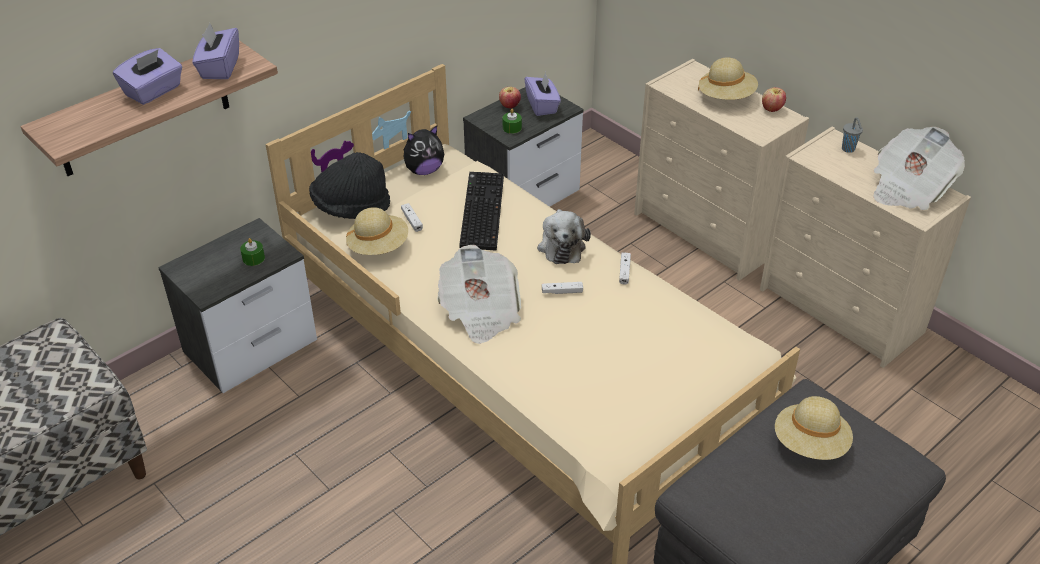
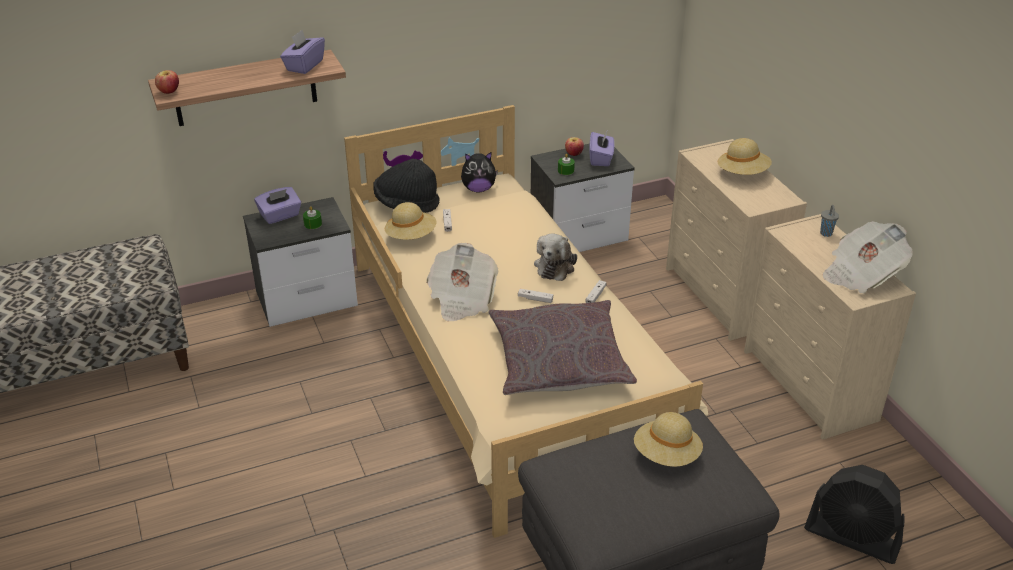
camera: 20 degrees right, 5 degrees down
(153, 91) = (249, 73): purple tissue box -> purple tissue box (280, 216)
(480, 211) = (505, 227): keyboard -> none
(628, 360) = (559, 360): none -> grey pillow
(772, 109) = (777, 190): apple -> apple (169, 92)
(964, 467) = (852, 537): none -> black fan

